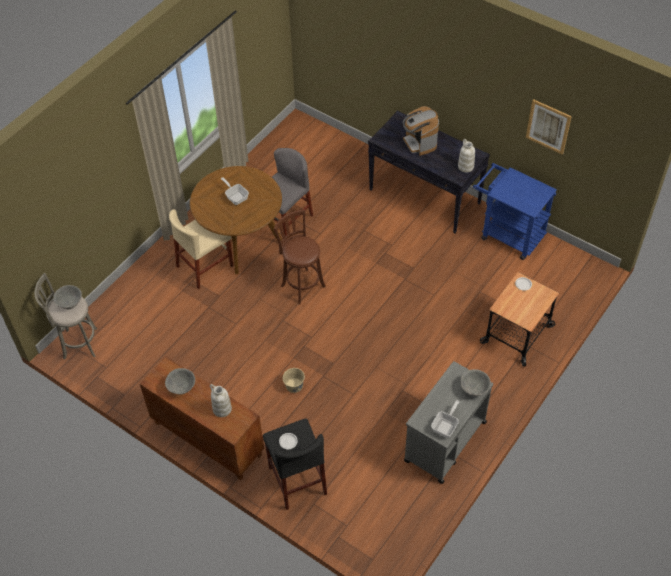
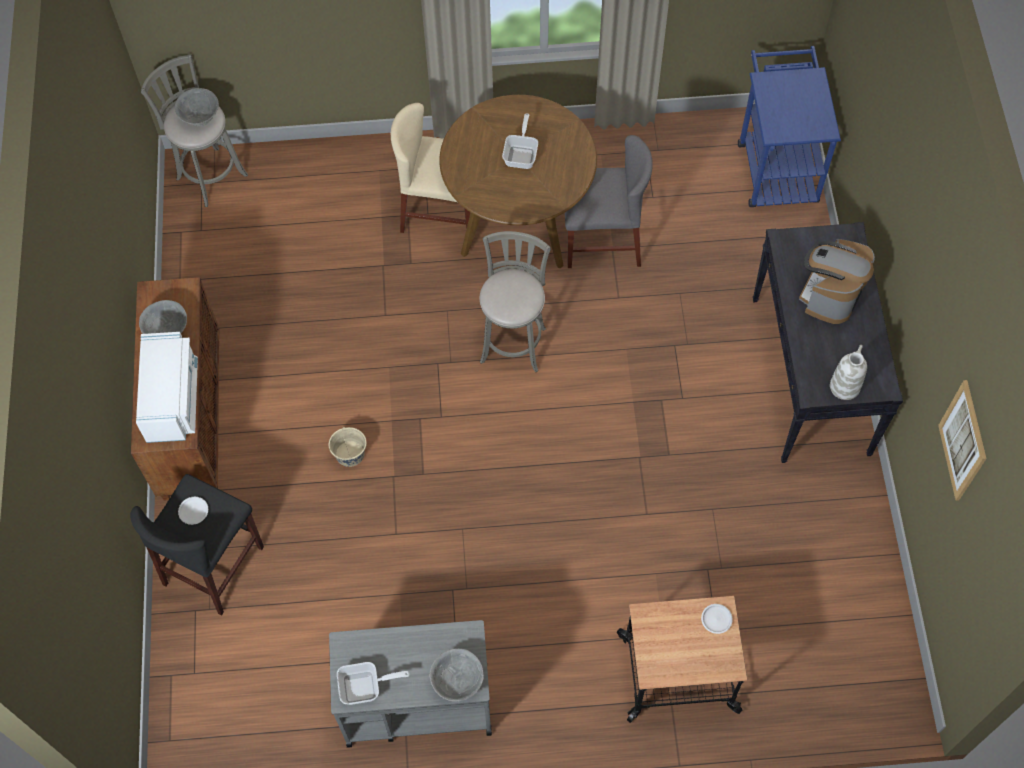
camera: 50 degrees right, 10 degrees up
(221, 409) = (172, 399): white vase -> white microwave
(301, 285) = (514, 341): brown stool -> grey stool
(507, 234) = (849, 533): blue cart -> blue cart (775, 165)

